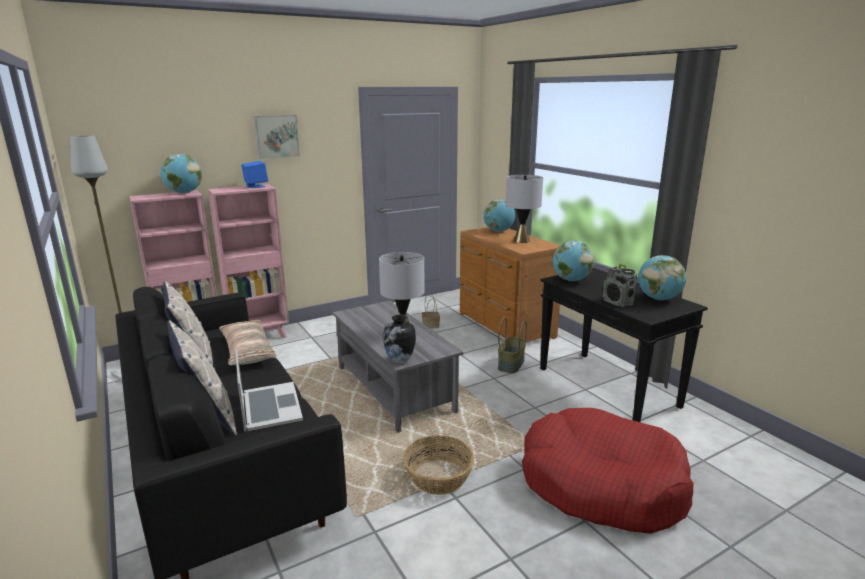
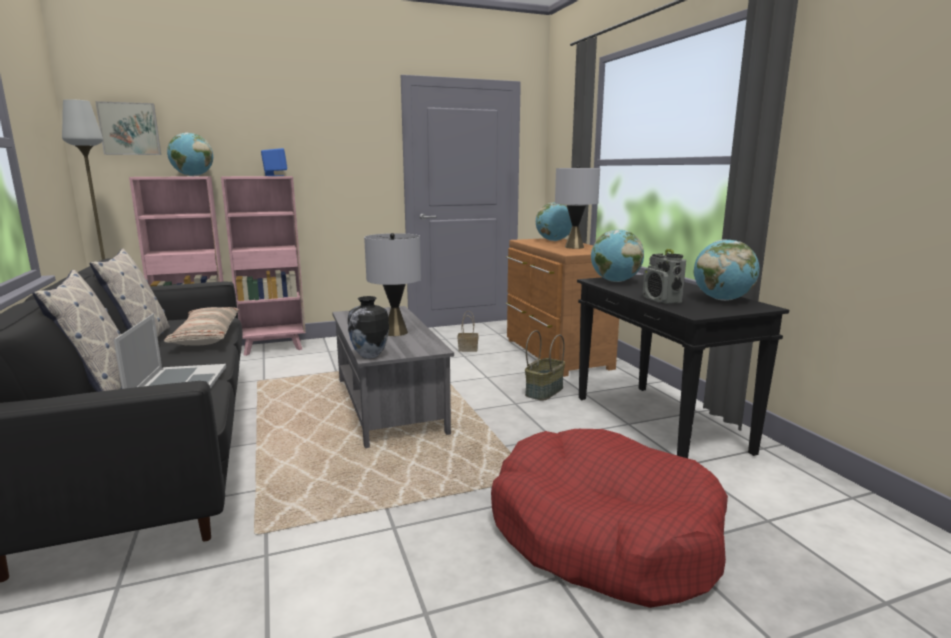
camera: 10 degrees right, 5 degrees down
(276, 136) = (304, 124): picture -> picture (130, 129)
(438, 477) = (385, 502): basket -> none

